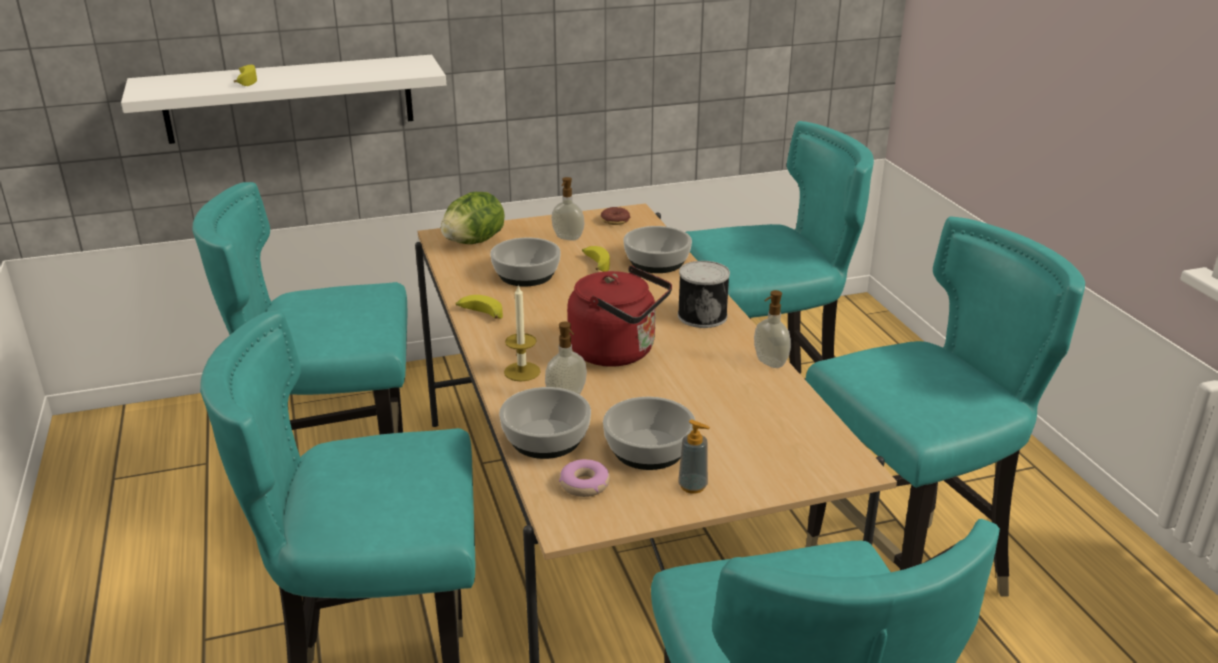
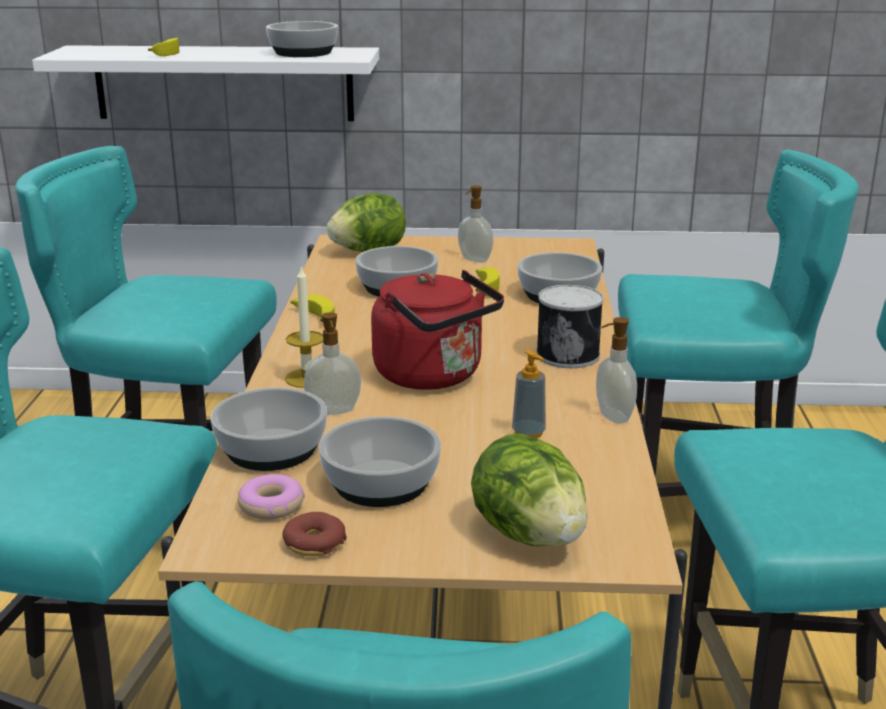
camera: 20 degrees right, 5 degrees down
(373, 68) = (302, 53): none -> bowl
(615, 221) = (543, 250): donut -> donut (314, 543)
(692, 486) = (399, 534): soap dispenser -> soap dispenser (528, 433)
(778, 467) = (529, 534): none -> lettuce

